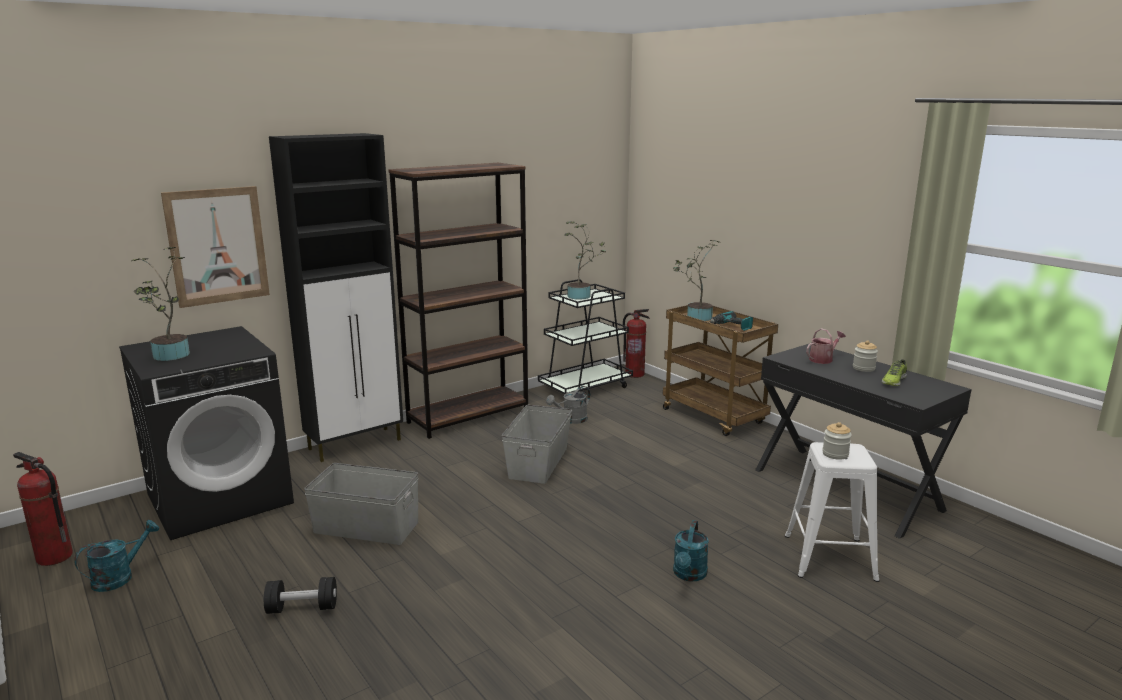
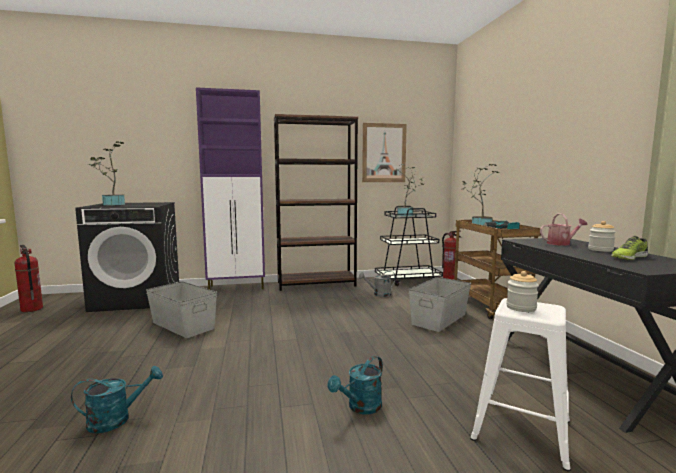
camera: 25 degrees right, 10 degrees down
(120, 577) = (38, 323): turquoise watering can -> turquoise watering can (117, 419)
(217, 246) = (166, 154): picture -> picture (384, 153)
(302, 608) = (84, 359): black dumbbell -> none
(356, 444) = (237, 287): black cabinet -> purple cabinet
(537, 463) = (329, 312): grey storage box -> grey storage box (438, 319)

